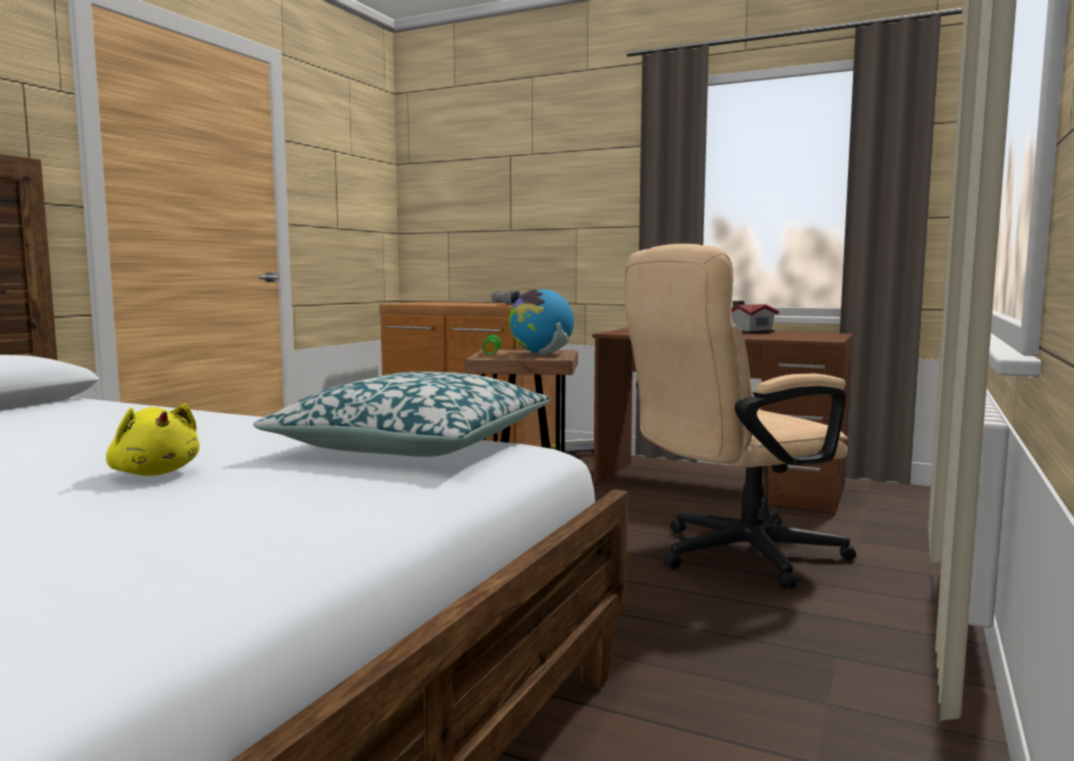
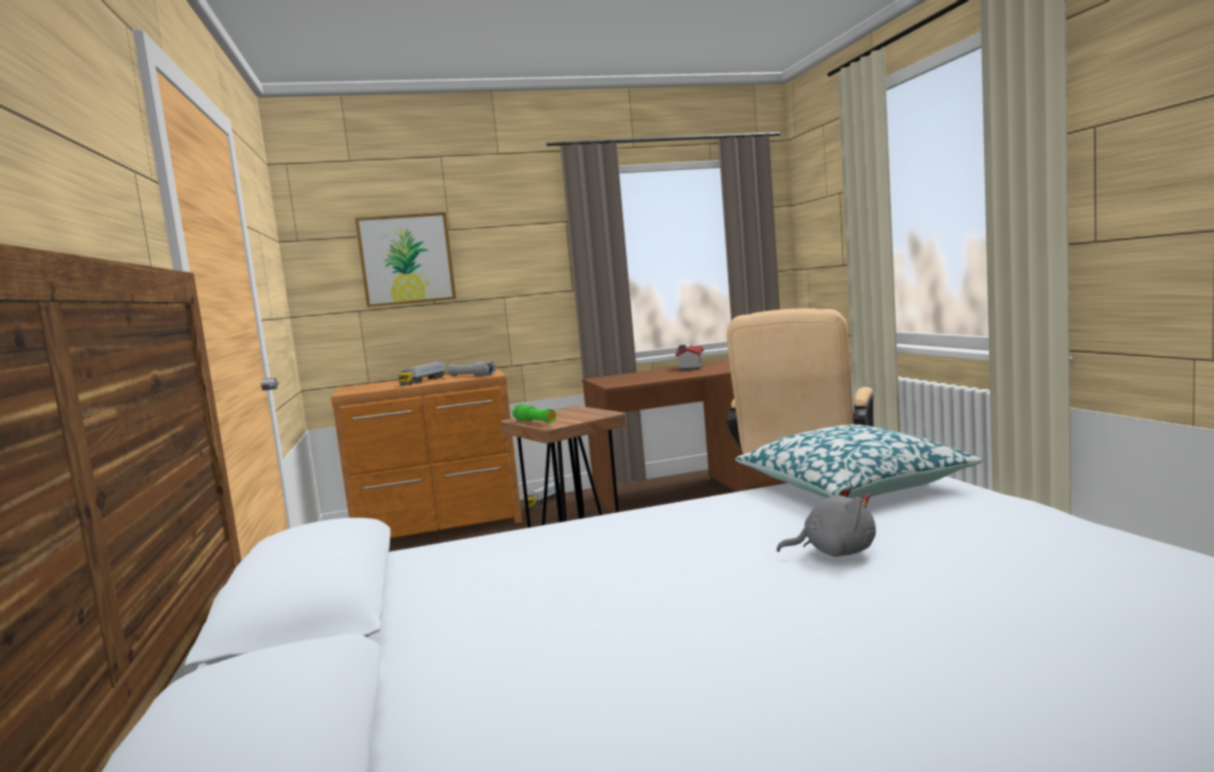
camera: 40 degrees left, 0 degrees up
(155, 473) = (834, 552): yellow plush toy -> grey plush toy
(467, 304) = (423, 381): none -> toy truck
(489, 183) = (406, 259): none -> picture
(541, 354) = (577, 414): globe -> none

